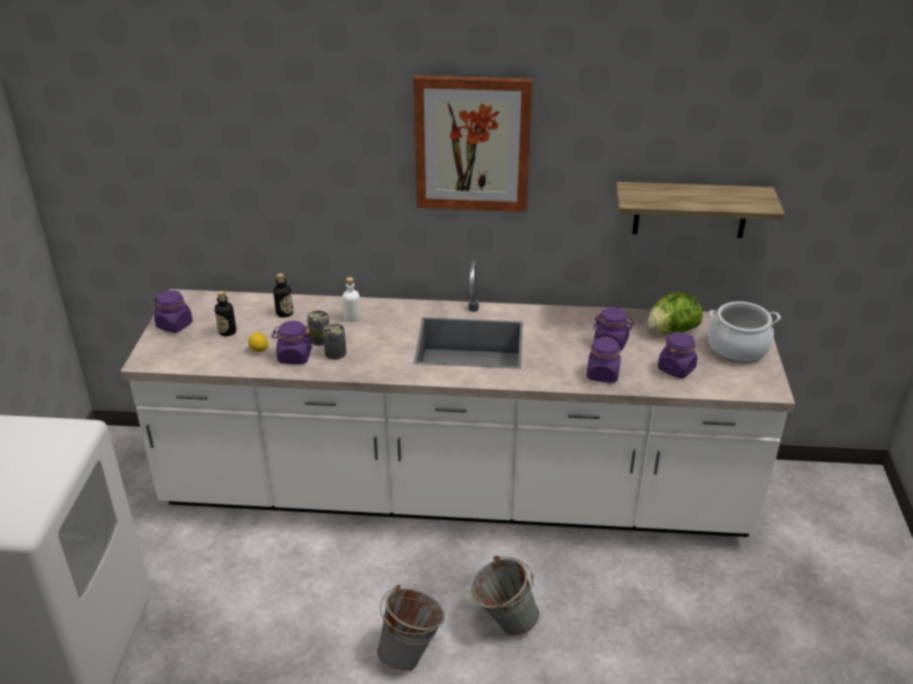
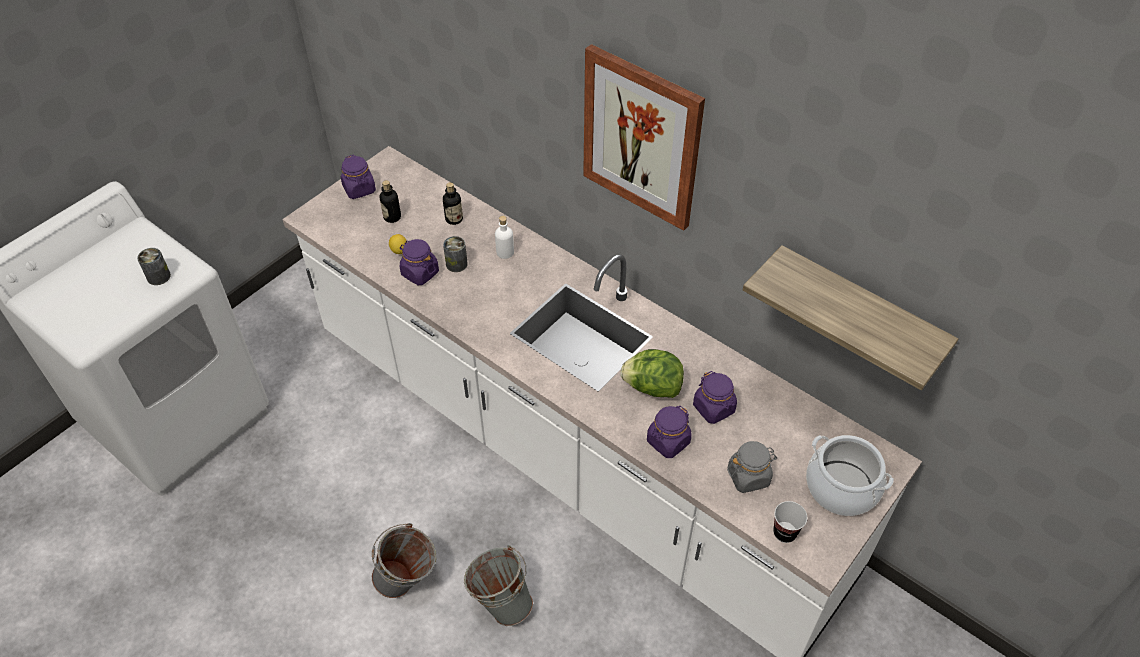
camera: 35 degrees right, 15 degrees up
(335, 353) = (455, 286): can -> can (159, 276)
(671, 331) = (791, 428): lettuce -> lettuce (652, 387)
(676, 368) = (748, 476): purple jar -> grey jar
(733, 387) = (784, 533): none -> cup

